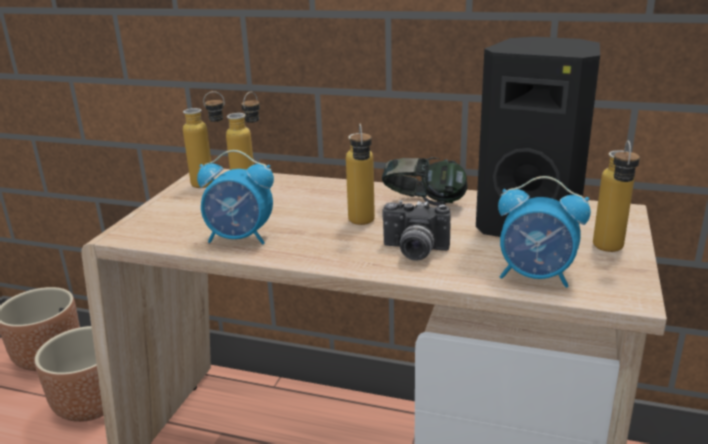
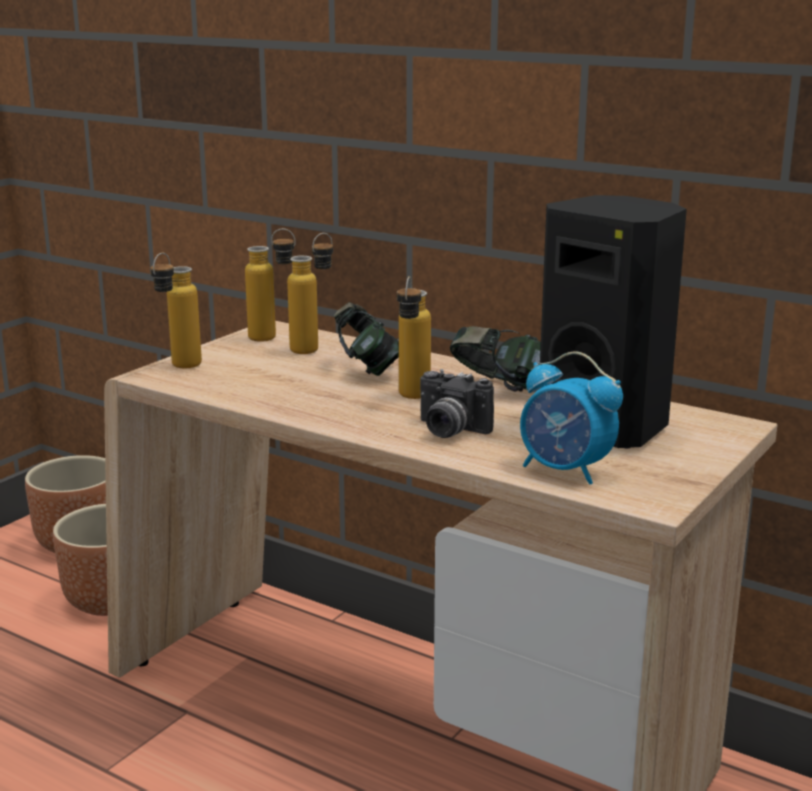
camera: 15 degrees right, 5 degrees down
(240, 238) = (269, 394): alarm clock -> none
(308, 201) = (368, 369): none -> headphones
(609, 252) = (676, 461): bottle -> bottle (179, 368)

